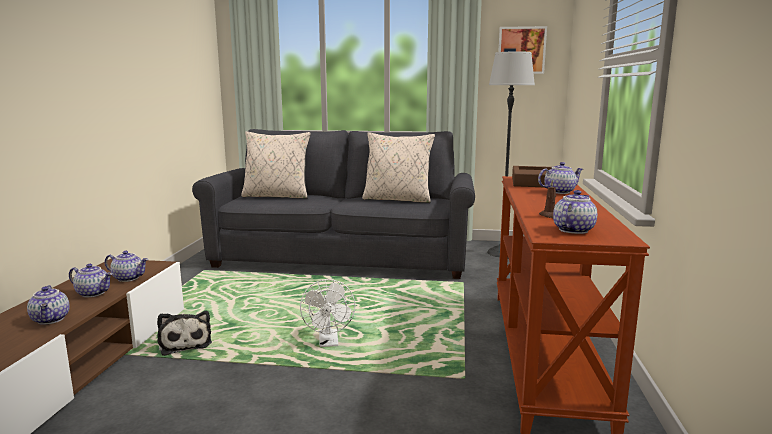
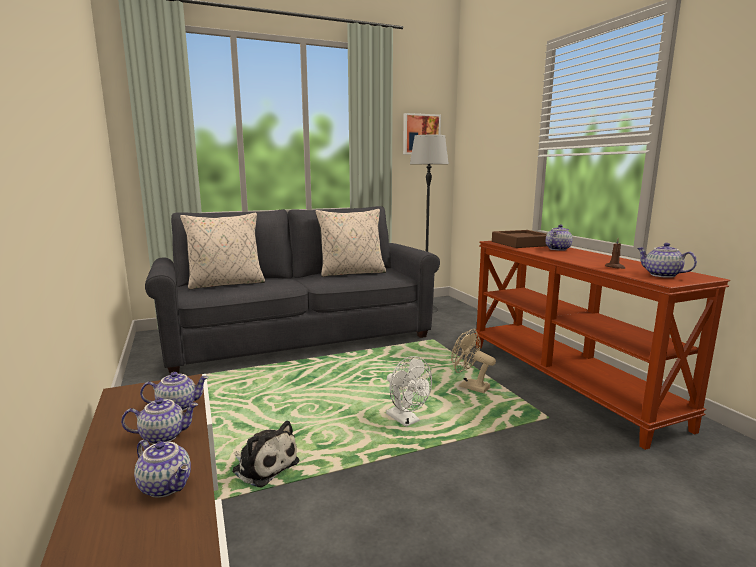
camera: 30 degrees left, 0 degrees up
(430, 331) = (469, 386): none -> beige fan
(572, 230) = (661, 275): teapot -> teapot turned 45 degrees counterclockwise

